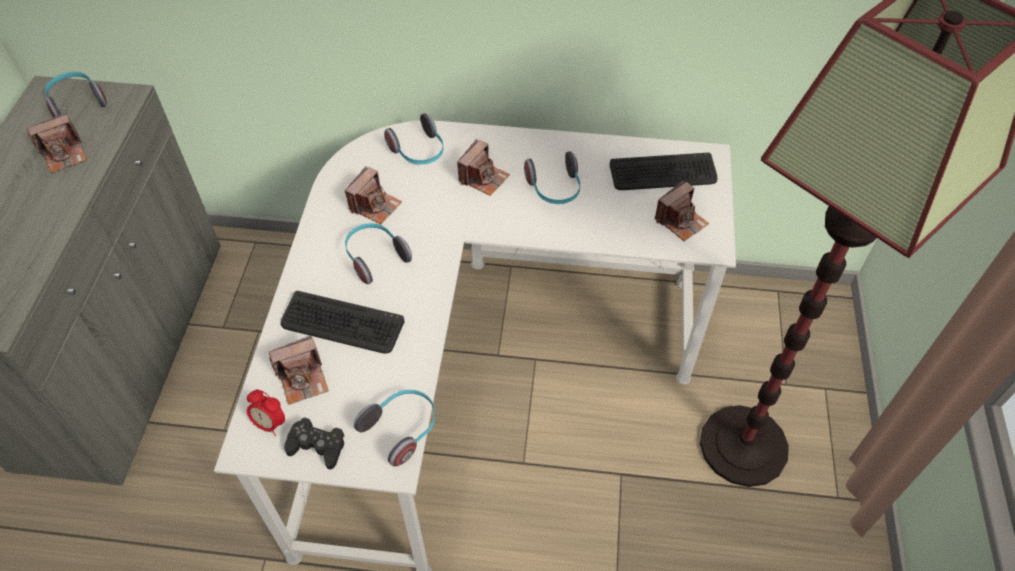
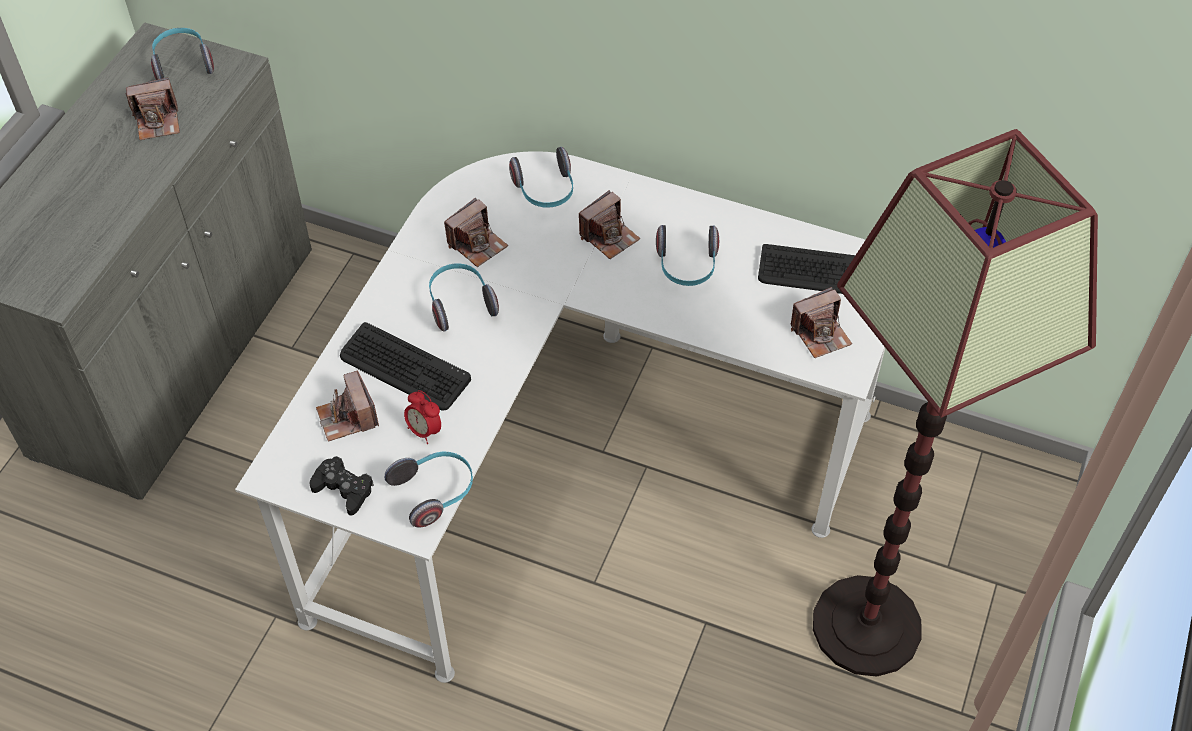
camera: 15 degrees right, 0 degrees up
(270, 423) = (302, 455): alarm clock -> alarm clock (424, 431)
(303, 379) = (347, 418): camera -> camera turned 75 degrees clockwise

